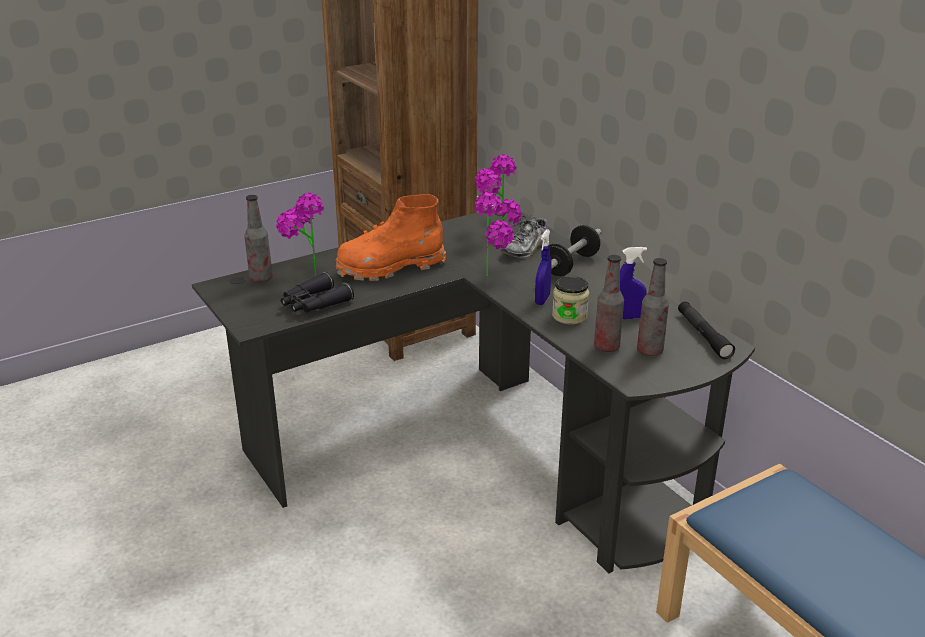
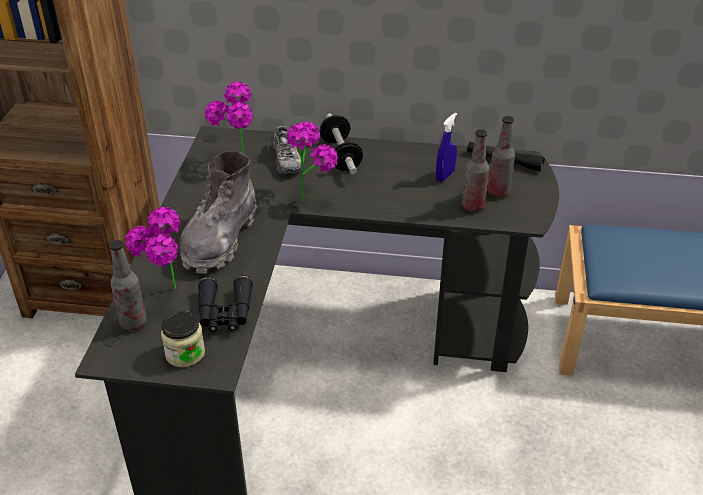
camera: 50 degrees left, 10 degrees up
(390, 267) = (220, 239): orange boot -> grey boot
(542, 300) = (374, 196): blue spray bottle -> none
(569, 316) = (413, 198): jar -> jar (185, 353)

